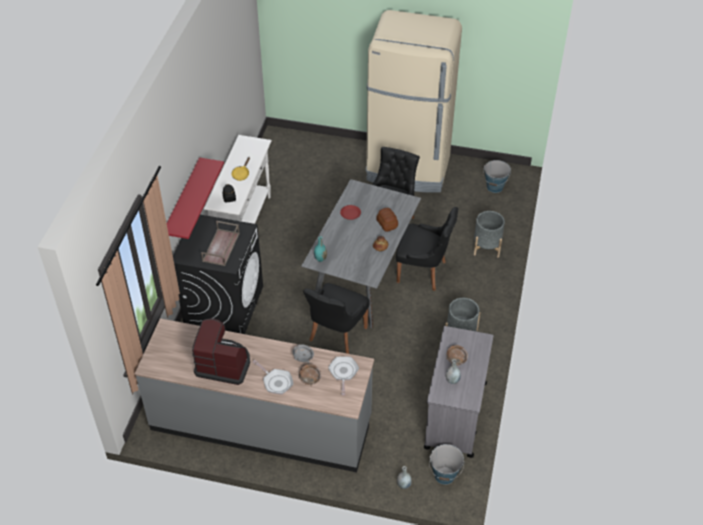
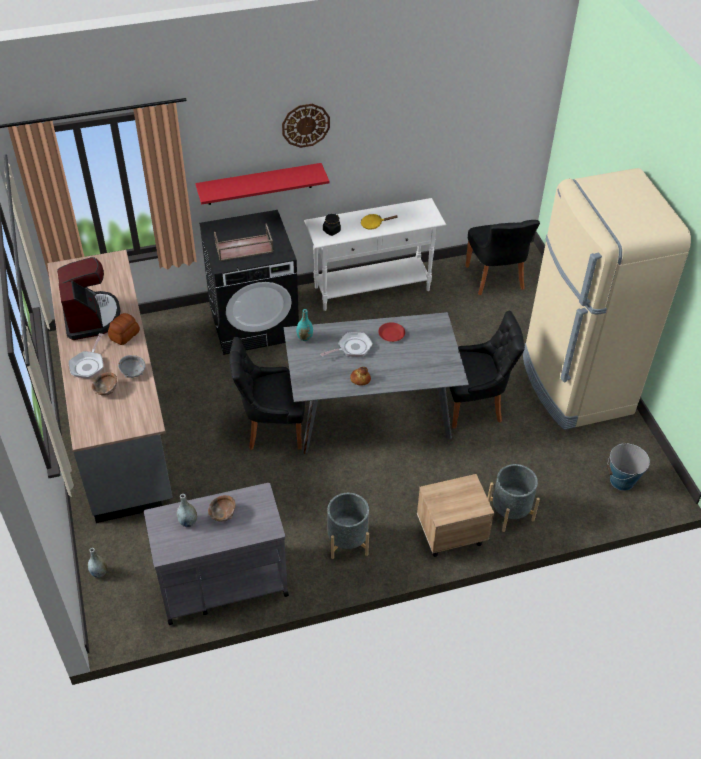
camera: 60 degrees right, 0 degrees up
(190, 135) = (305, 125): none -> wall clock
(343, 373) = (129, 413): frying pan -> frying pan (352, 348)
(386, 224) = (400, 371): bread -> bread (124, 335)
(423, 272) = (421, 466): black chair -> black chair (496, 279)
(444, 475) = (131, 607): bucket -> none
(486, 282) = (450, 535): none -> beige nightstand

